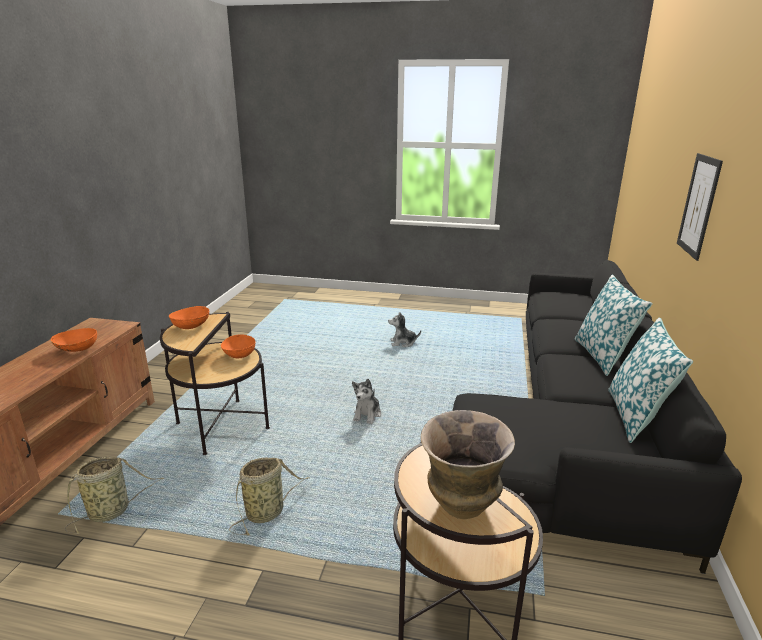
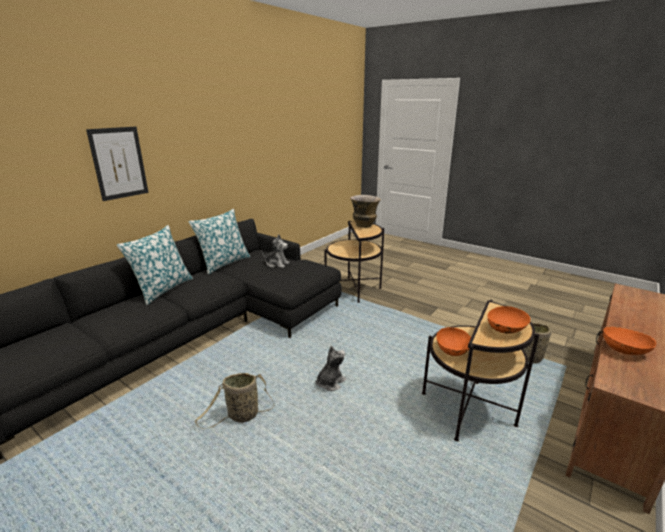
camera: 155 degrees left, 0 degrees up
(267, 512) = (426, 335): basket -> basket (241, 416)
(403, 343) = (188, 498): plush toy -> plush toy (276, 264)

